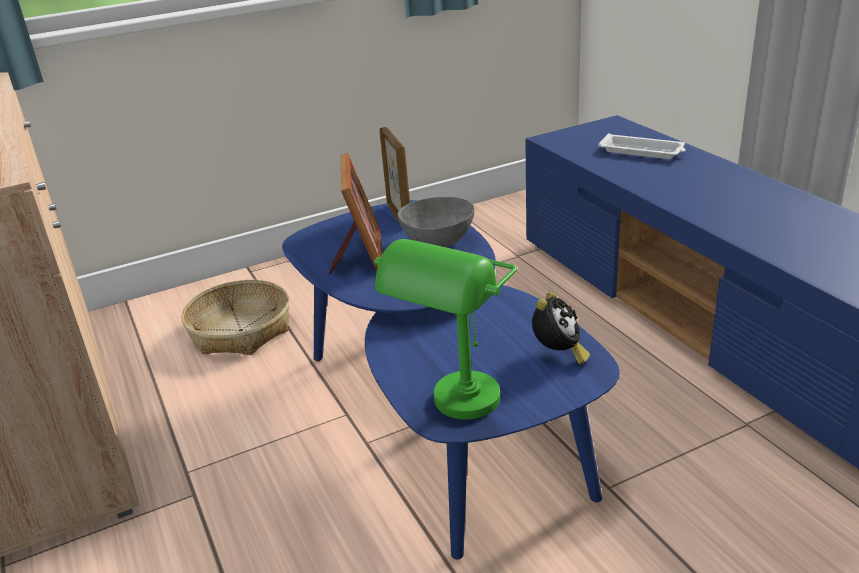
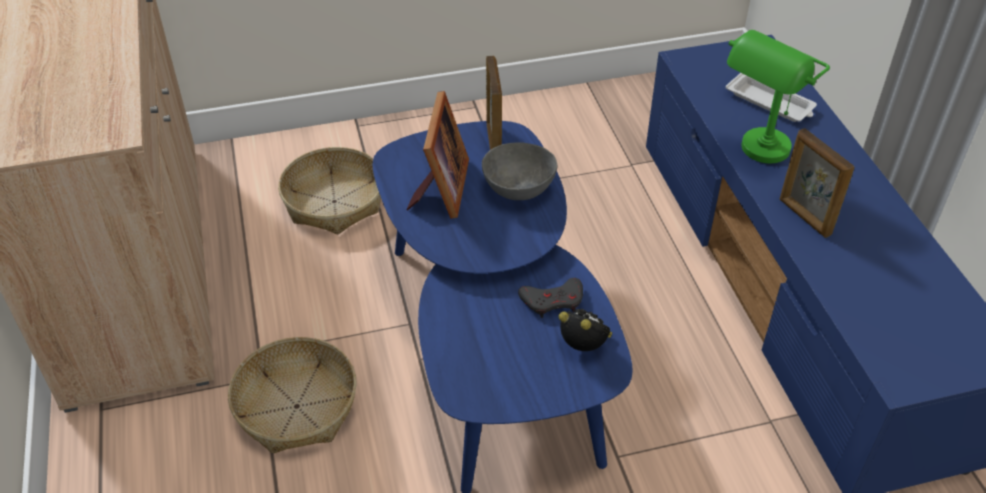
camera: 10 degrees right, 15 degrees up
(239, 514) = (296, 406): none -> basket
(457, 412) = (476, 391): green table lamp -> green table lamp (757, 156)
(507, 324) = (553, 301): none -> grey game controller
(558, 354) = (585, 348): alarm clock -> alarm clock turned 90 degrees counterclockwise
(721, 214) = (804, 217): none -> picture frame

